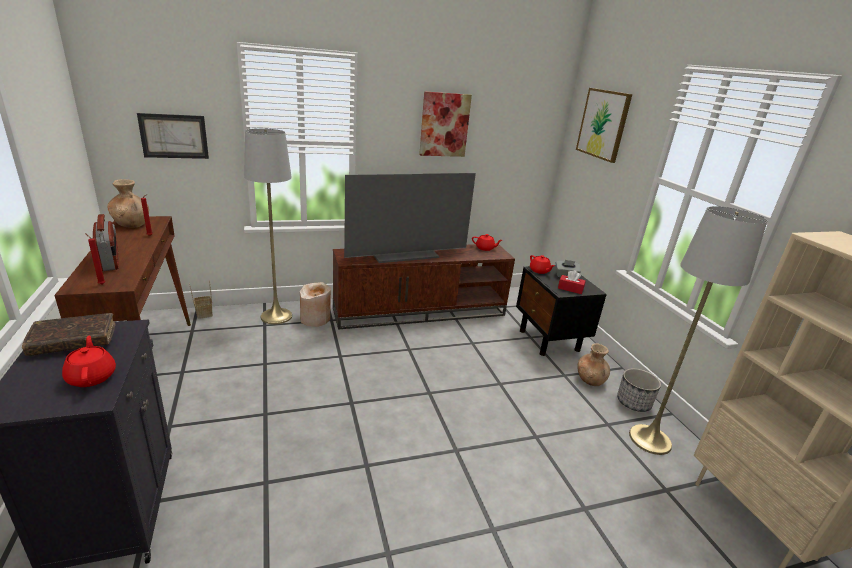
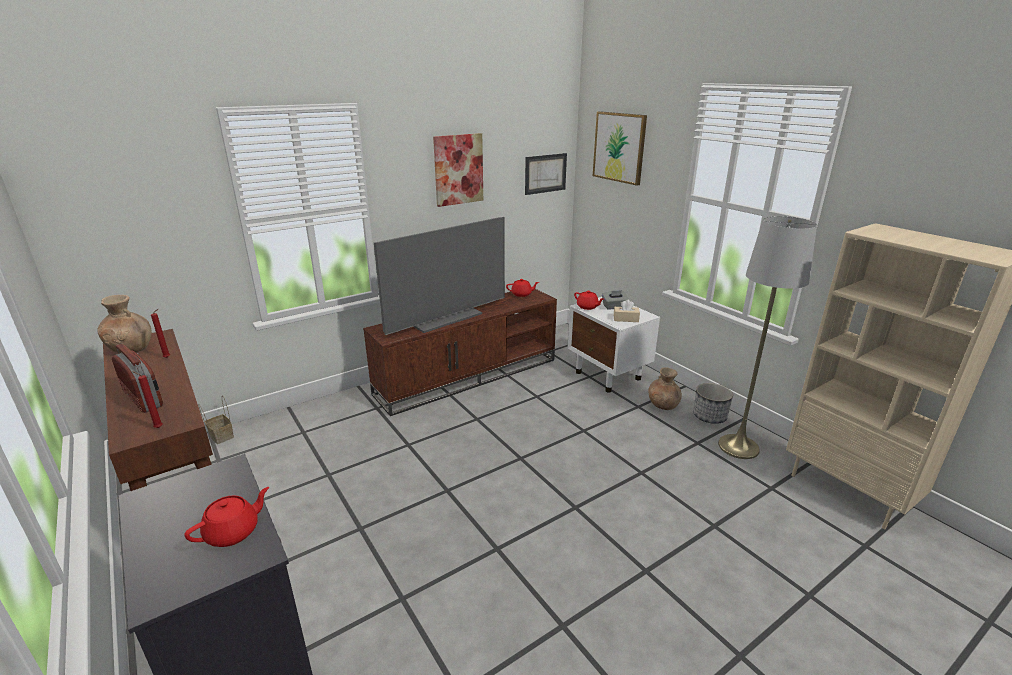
camera: 15 degrees left, 0 degrees up
(73, 341) = (175, 500): brown book -> none
(92, 376) = (233, 532): red teapot -> red teapot turned 90 degrees clockwise
(174, 136) = (153, 231): picture -> picture (545, 173)
(276, 316) = (311, 418): grey floor lamp -> none
(315, 318) = (358, 410): beige vase -> none
(549, 341) = (608, 376): black nightstand -> white nightstand
(570, 289) = (626, 319): red tissue box -> beige tissue box

